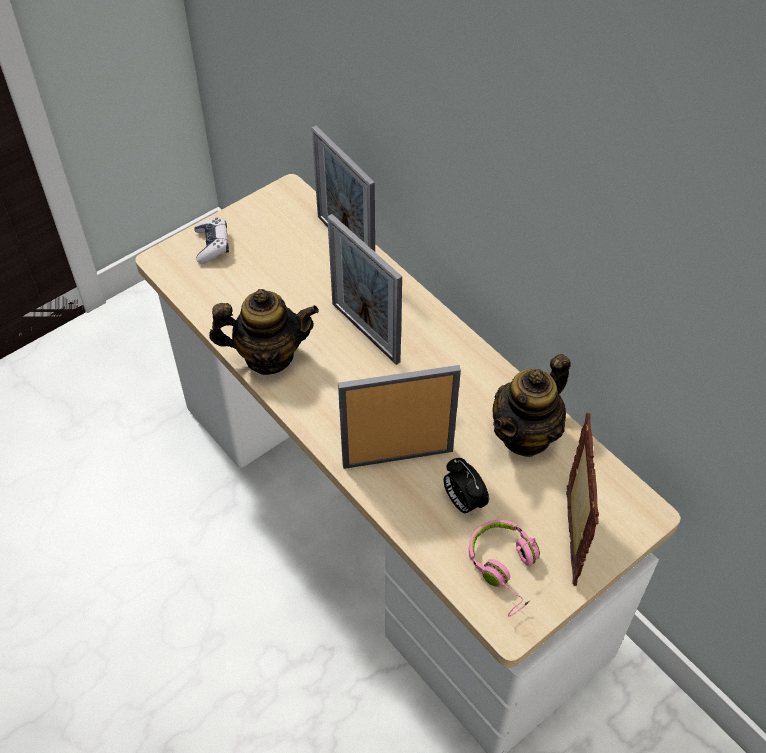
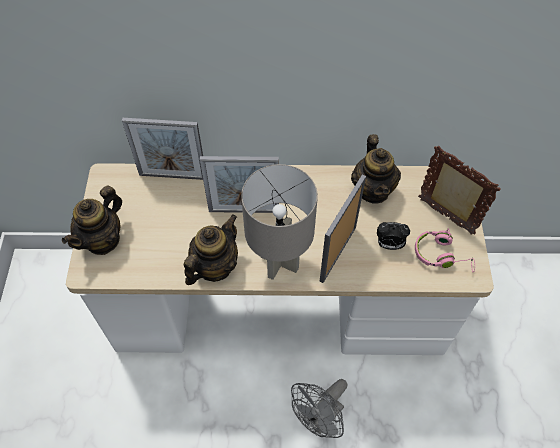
camera: 50 degrees left, 5 degrees up
(212, 245) = (103, 240): game controller -> teapot
(280, 670) = (319, 419): none -> grey fan
(329, 409) = (278, 263): none -> grey table lamp

